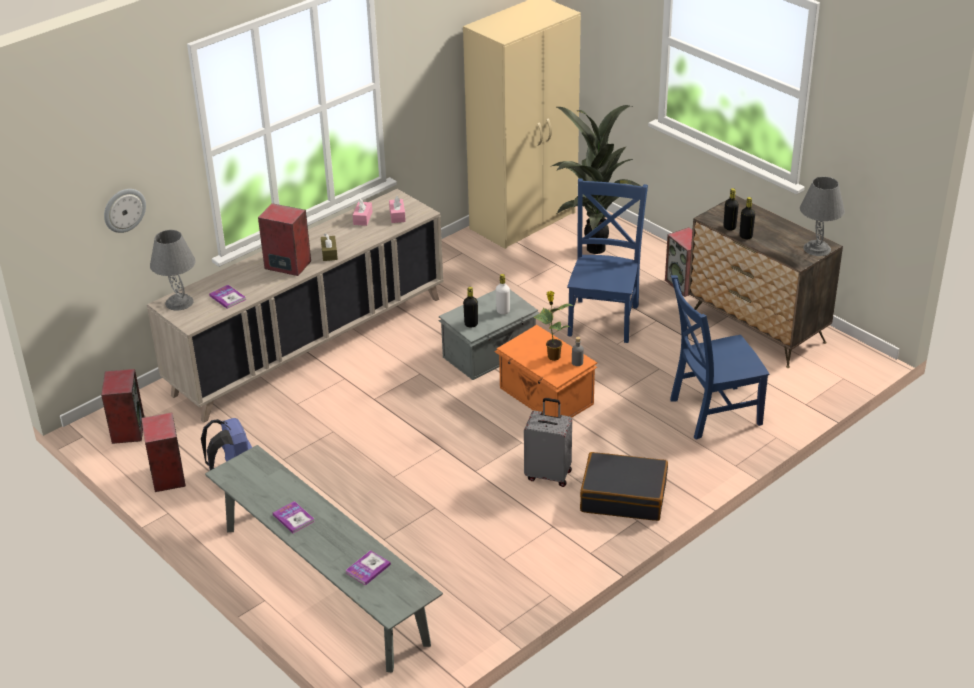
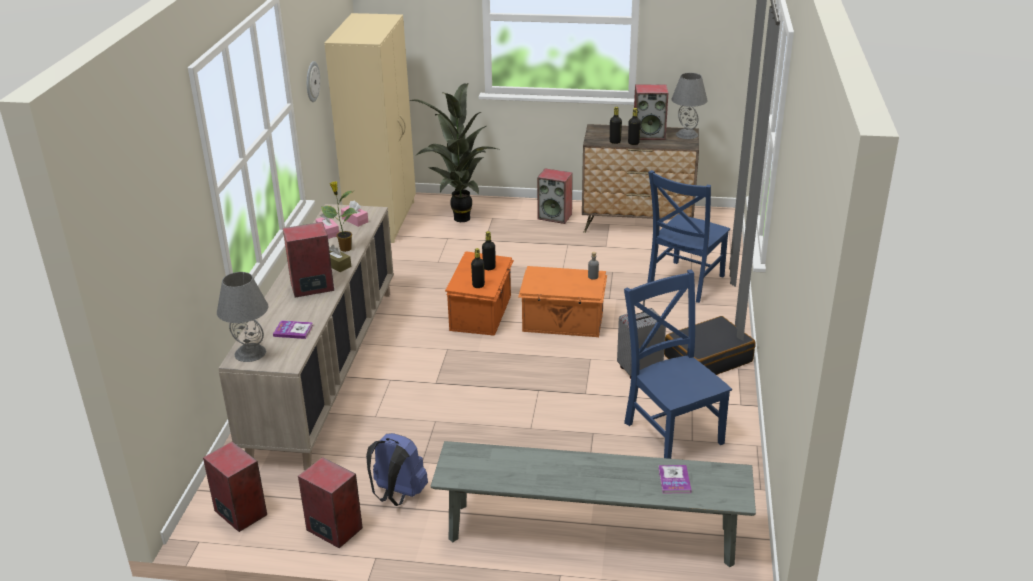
camera: 40 degrees left, 5 degrees down
(124, 210) = (174, 268): wall clock -> wall clock (311, 81)
(293, 518) = (560, 477): book -> none
(490, 353) = (482, 312): grey storage box -> orange storage box
(503, 311) = (489, 268): white bottle -> black bottle
(553, 356) = (570, 280): potted plant -> potted plant (344, 248)
(604, 318) = (530, 257): blue chair -> blue chair (672, 430)
(777, 233) = (649, 135): none -> speaker

